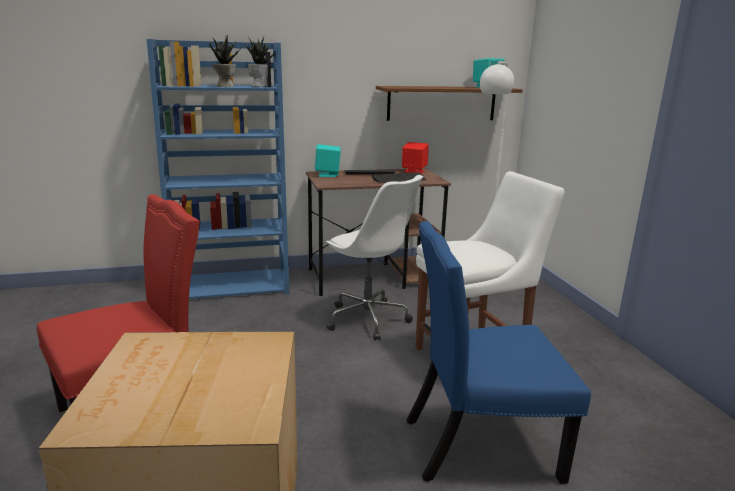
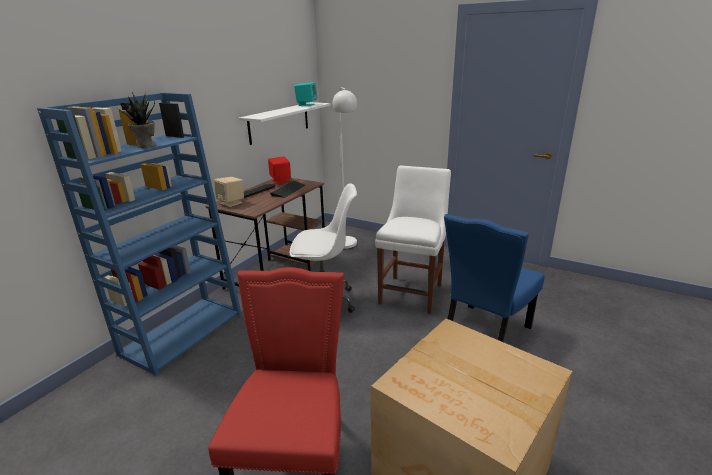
camera: 45 degrees left, 5 degrees up
(260, 86) = (169, 138): potted plant -> none
(327, 175) = (231, 203): turquoise speaker -> beige speaker
(442, 103) = (279, 122): brown shelf -> white shelf

